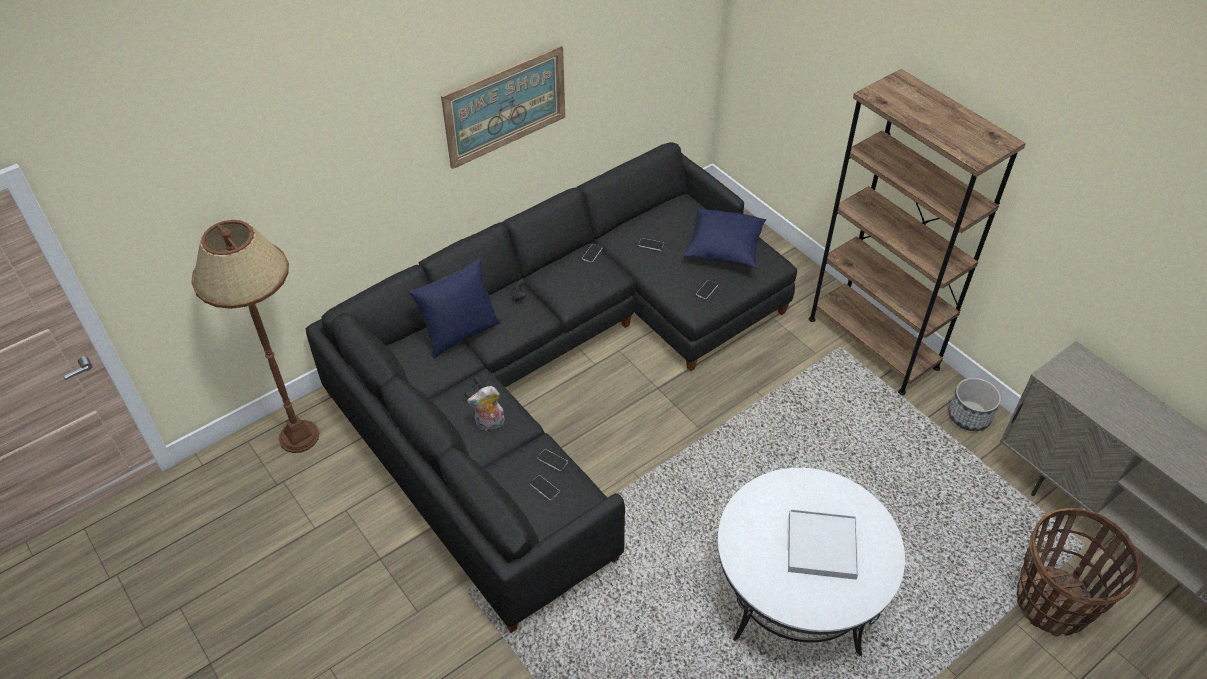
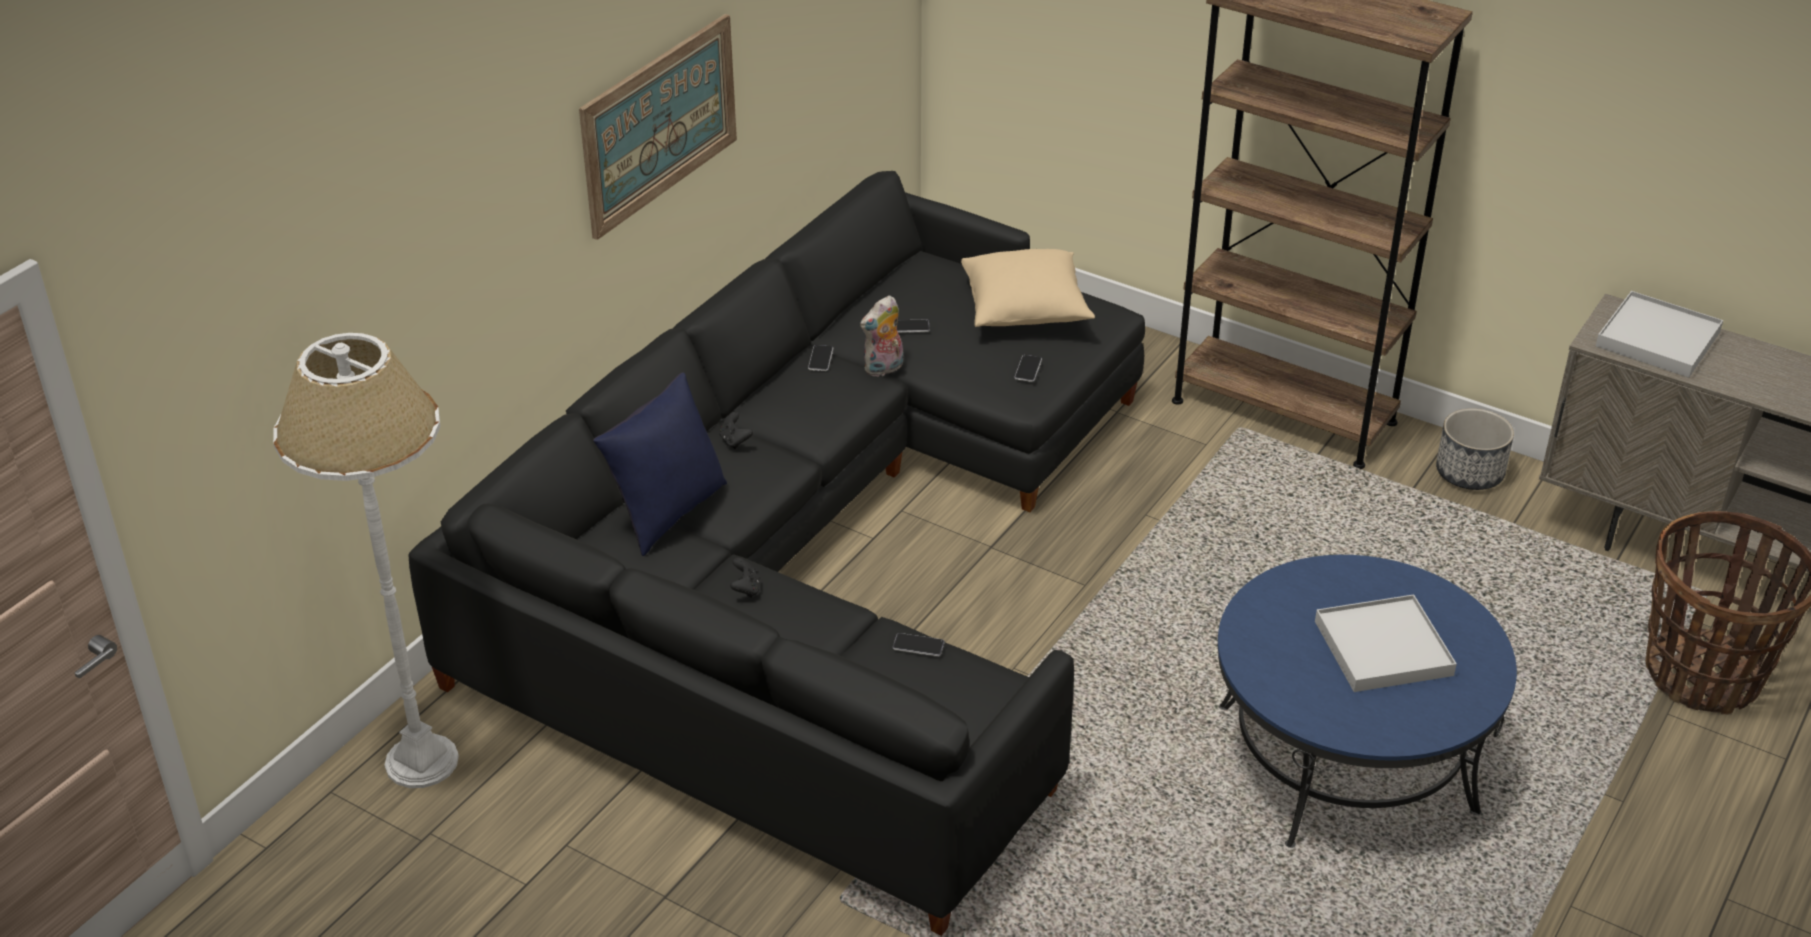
camera: 20 degrees left, 10 degrees down
(299, 436) = (423, 761): brown floor lamp -> white floor lamp
(489, 424) = (789, 623): plush toy -> plush toy (884, 369)
(544, 488) = (927, 684): phone -> none
(724, 249) = (1025, 310): blue pillow -> beige pillow
(797, 591) = (1346, 759): white coffee table -> blue coffee table
(1094, 385) = (1658, 339): none -> white tray

